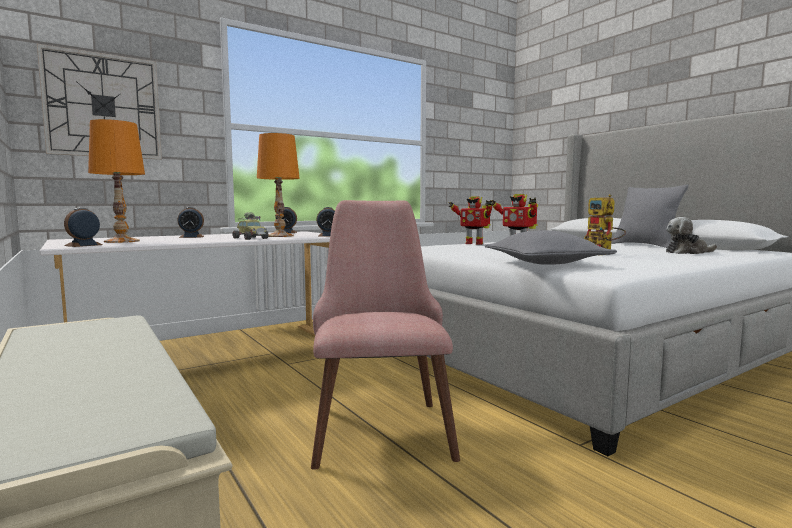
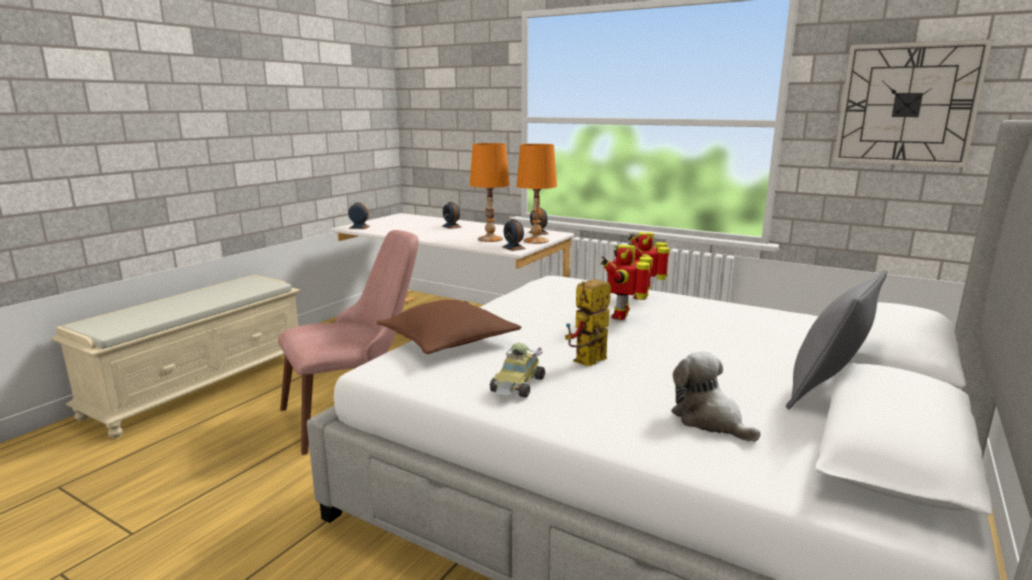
camera: 65 degrees right, 10 degrees up
(103, 106) = (441, 111): wall clock -> wall clock (907, 105)
(121, 241) = (394, 225): orange table lamp -> orange table lamp (535, 241)
(251, 238) = (453, 239): toy car -> toy car (518, 385)
(545, 263) = (448, 340): grey pillow -> brown pillow

